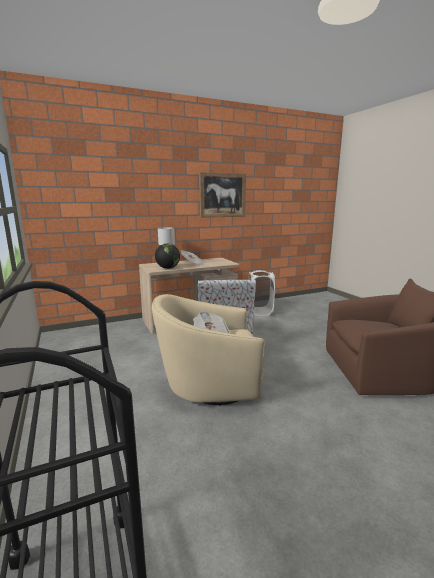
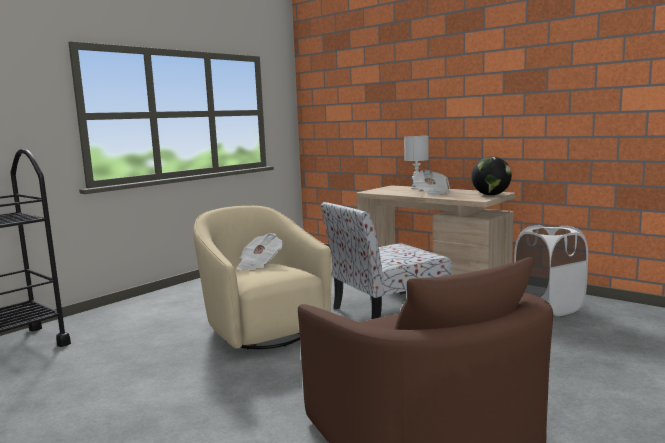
camera: 65 degrees right, 5 degrees down
(168, 268) = (390, 192): globe -> globe (491, 195)
(222, 195) = (525, 81): picture -> none

